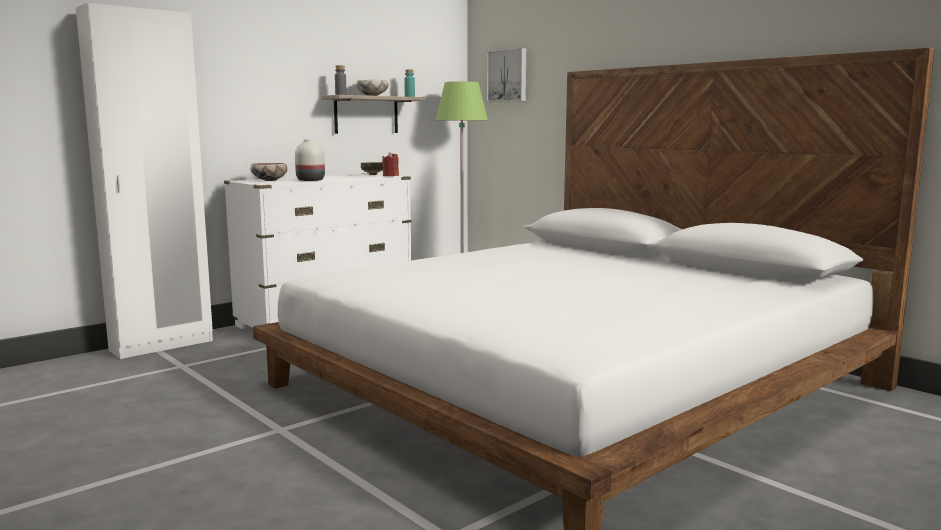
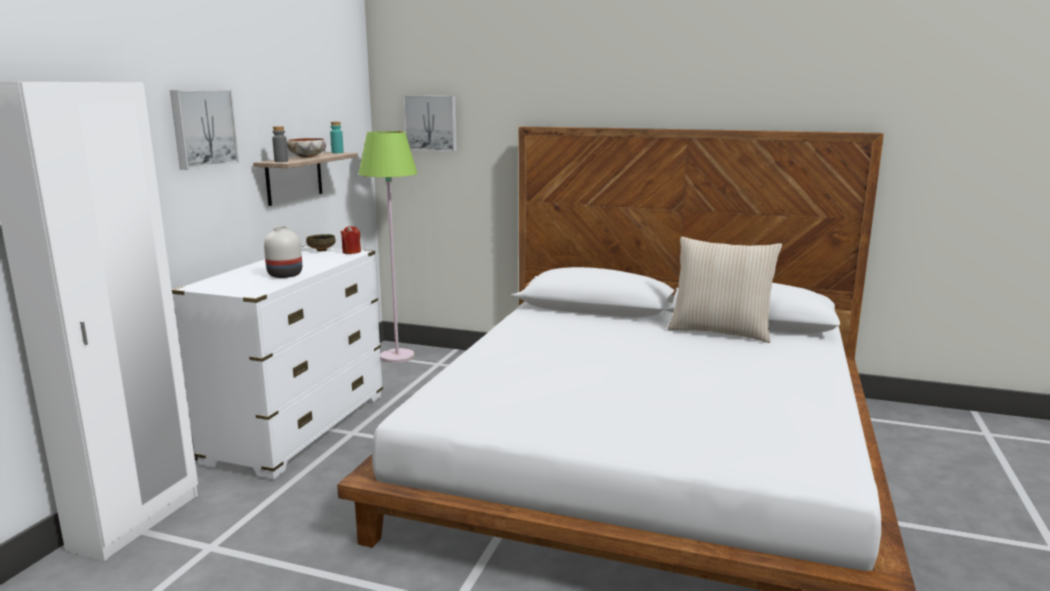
camera: 30 degrees left, 5 degrees up
(269, 180) = (235, 283): bowl -> none
(271, 62) = (202, 128): none -> picture
(695, 271) = (720, 331): none -> beige pillow

